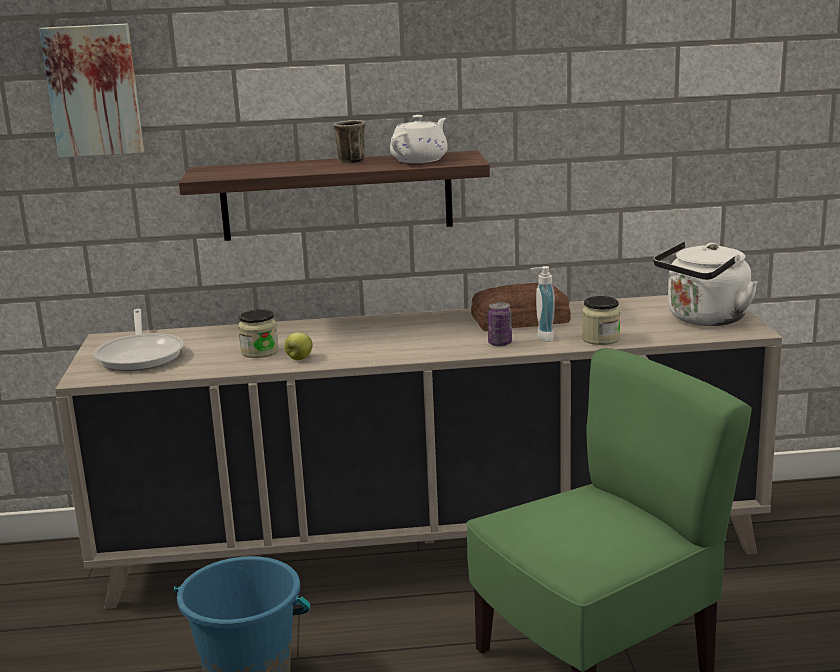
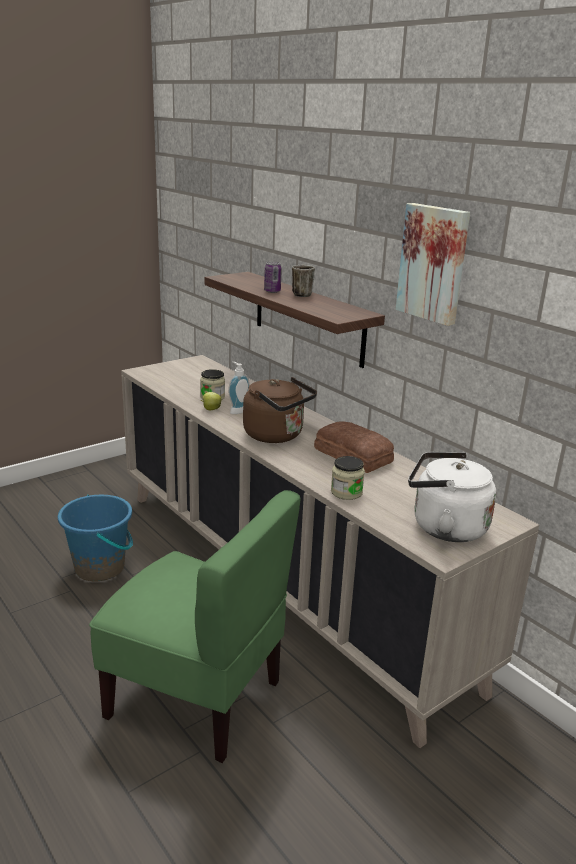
camera: 55 degrees right, 5 degrees up
(94, 90) = (219, 210): picture -> picture (434, 263)
(141, 355) = (181, 373): frying pan -> none
(420, 160) = (327, 307): white teapot -> none
(426, 341) = (277, 435): none -> brown kettle
(500, 343) = (297, 459): can -> can (272, 291)
(542, 337) = (325, 470): soap dispenser -> soap dispenser (237, 410)

